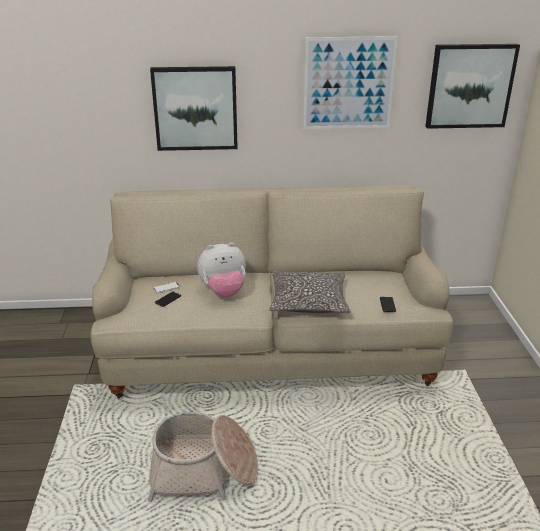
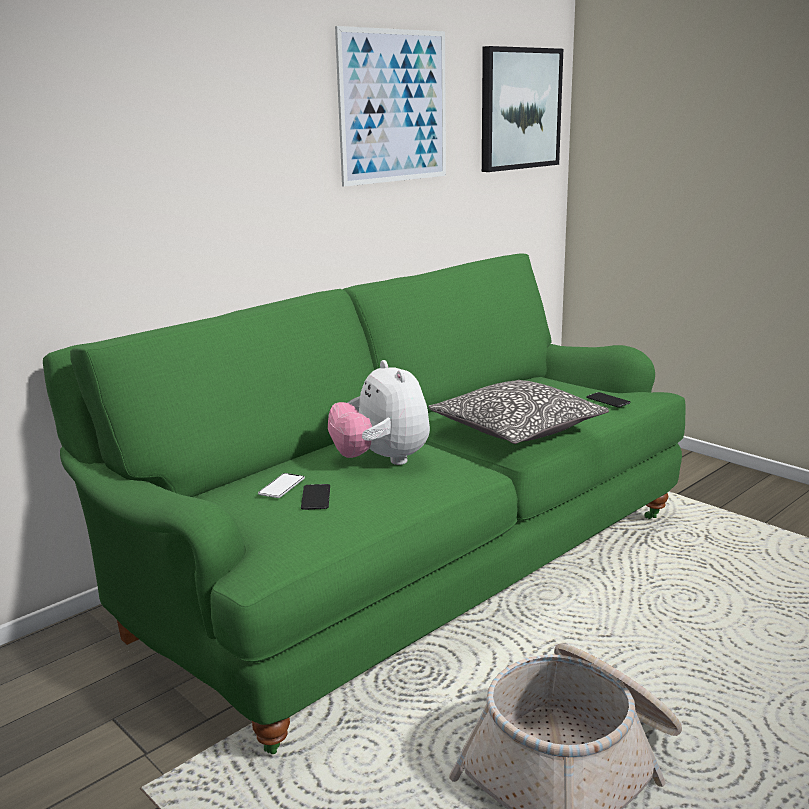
camera: 40 degrees left, 10 degrees down
(195, 108) = (178, 158): picture -> none
(223, 292) = (381, 460): plush toy -> plush toy turned 120 degrees clockwise
(270, 347) = (407, 566): beige sofa -> green sofa

